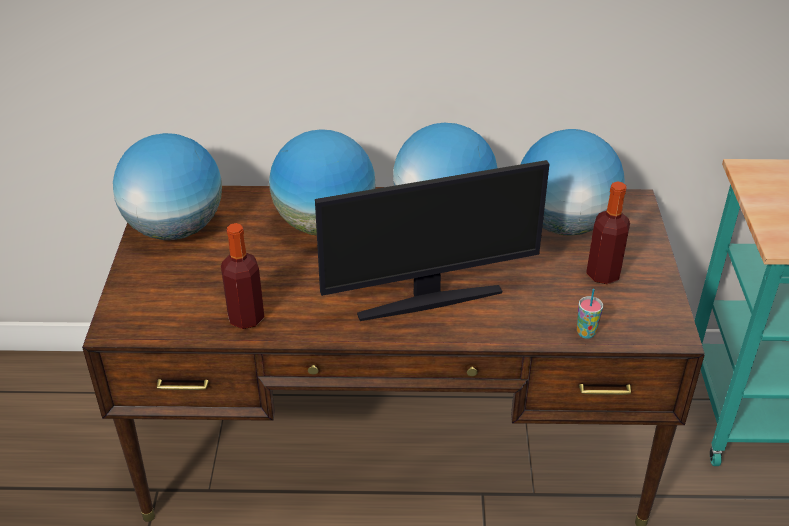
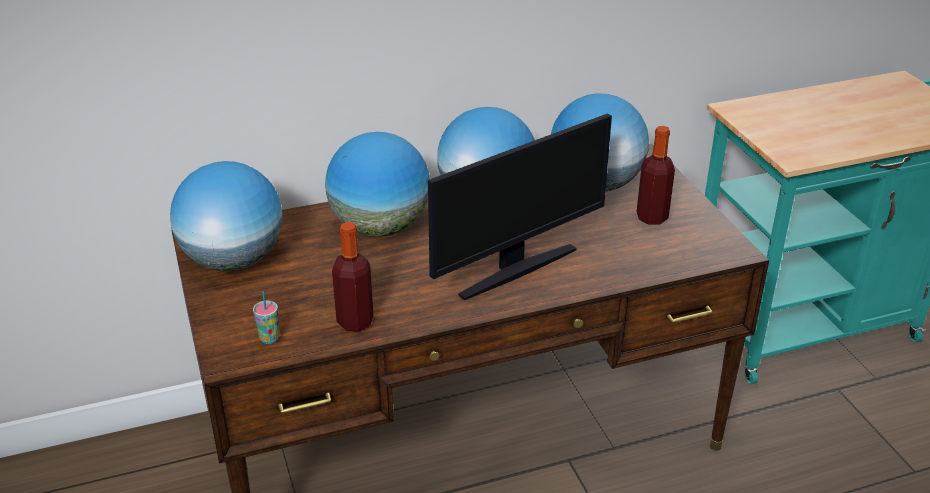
camera: 20 degrees left, 5 degrees down
(586, 333) = (666, 265): cup -> cup (269, 339)

